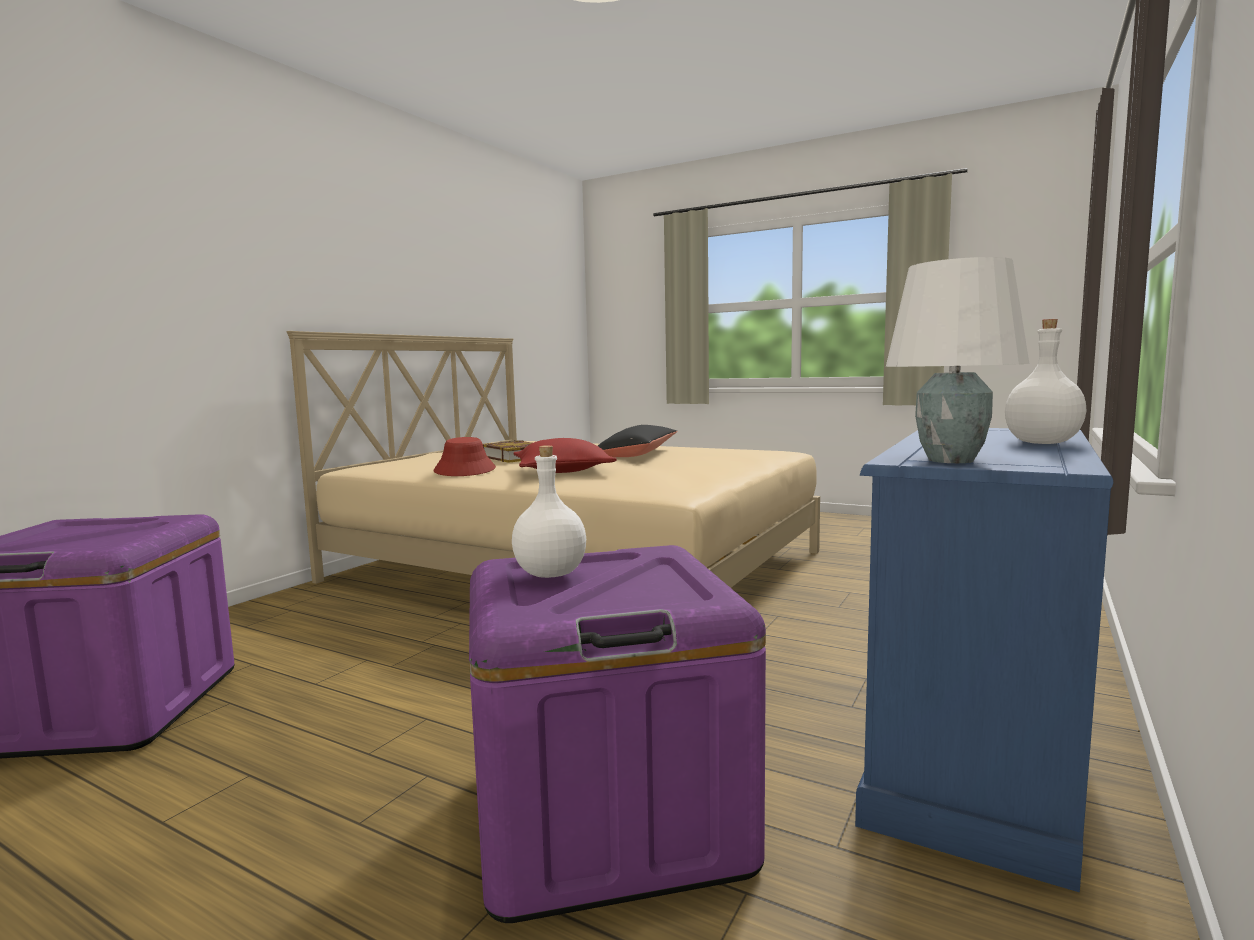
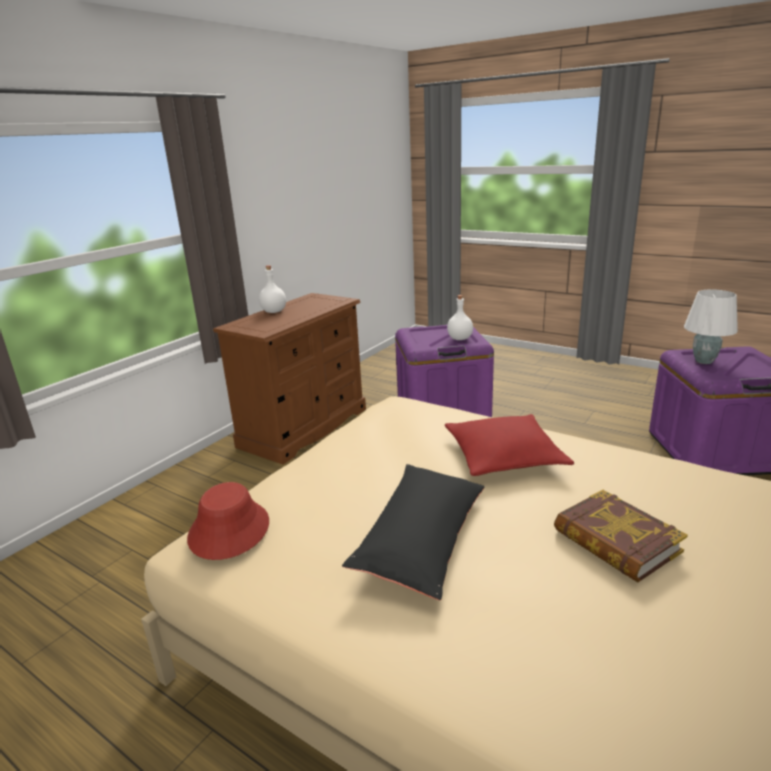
camera: 175 degrees left, 15 degrees up
(465, 470) = (628, 473): red hat -> red hat (229, 530)
(948, 460) = (332, 299): white table lamp -> white table lamp (704, 361)
(972, 754) = (304, 427): blue dresser -> brown dresser

